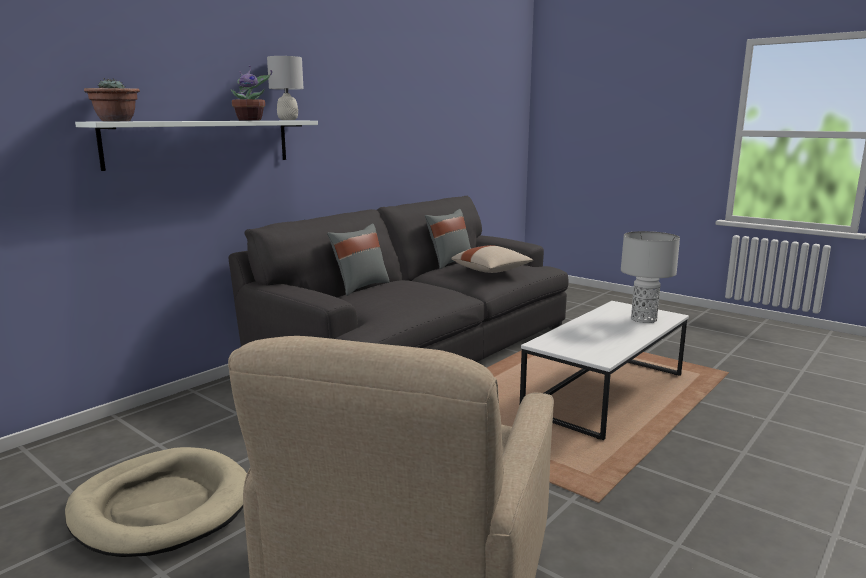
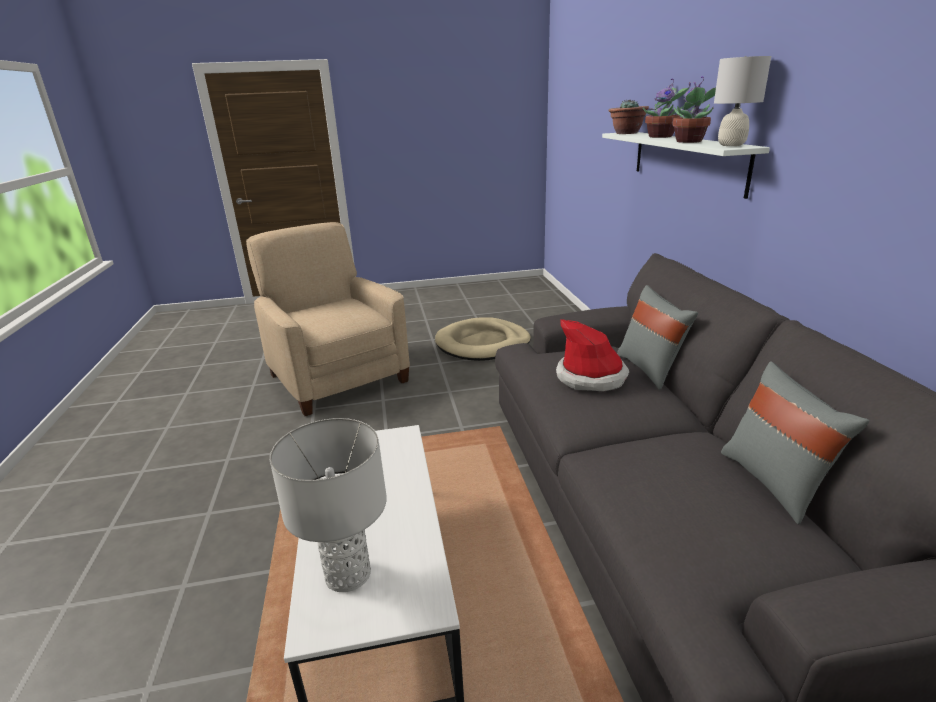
camera: 130 degrees right, 10 degrees up
(186, 120) = (662, 137): none -> potted plant
(401, 292) = (591, 377): none -> hat
(492, 271) = (659, 489): beige pillow -> none

